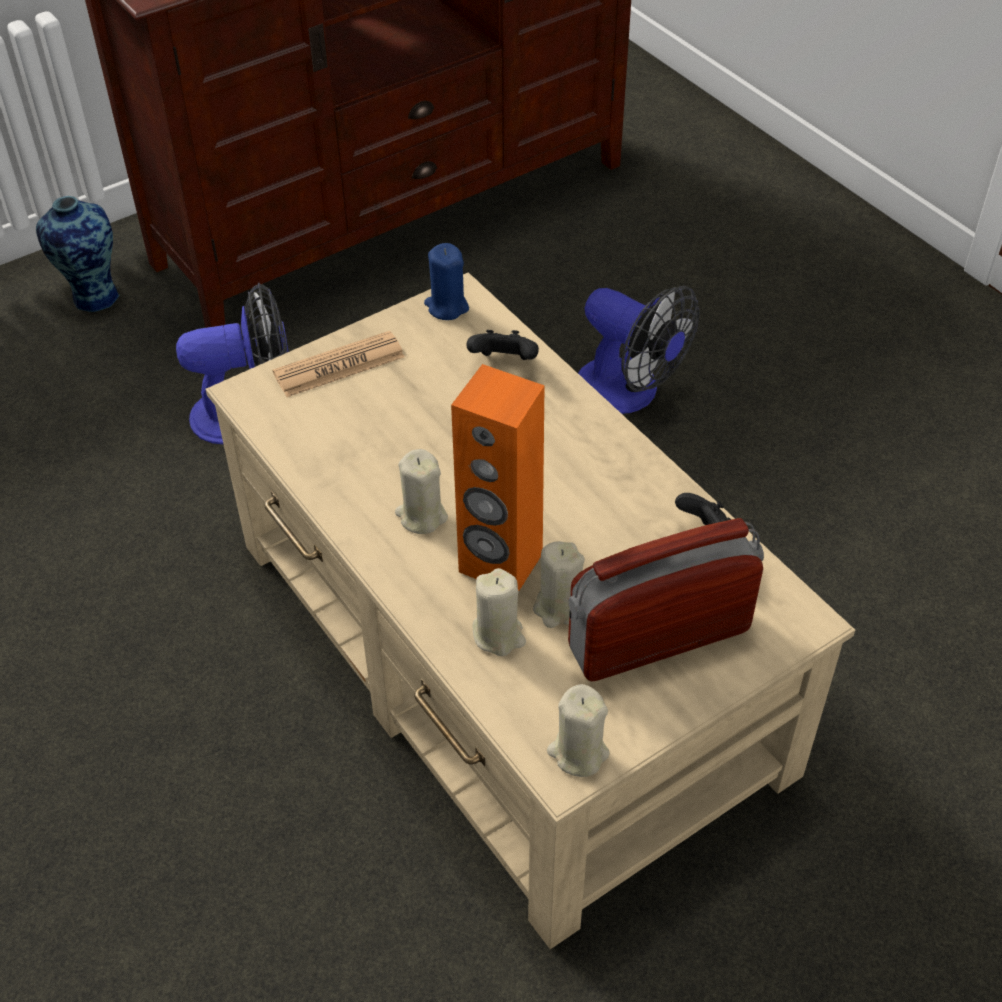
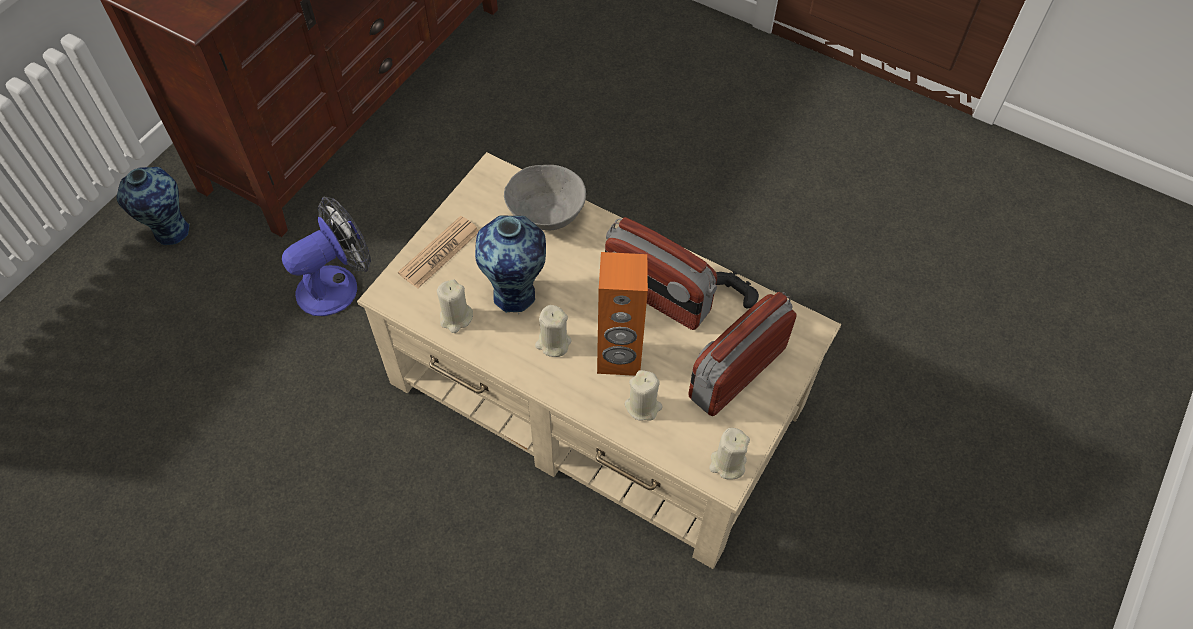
camera: 25 degrees left, 10 degrees up
(408, 441) = (515, 293): none -> vase
(446, 307) = (487, 184): blue candle -> none
(504, 363) = (547, 214): black game controller -> grey bowl
(559, 607) = (669, 374): beige candle -> beige candle (456, 318)
(596, 504) = (656, 296): none -> radio
(629, 393) = (586, 183): fan -> none

